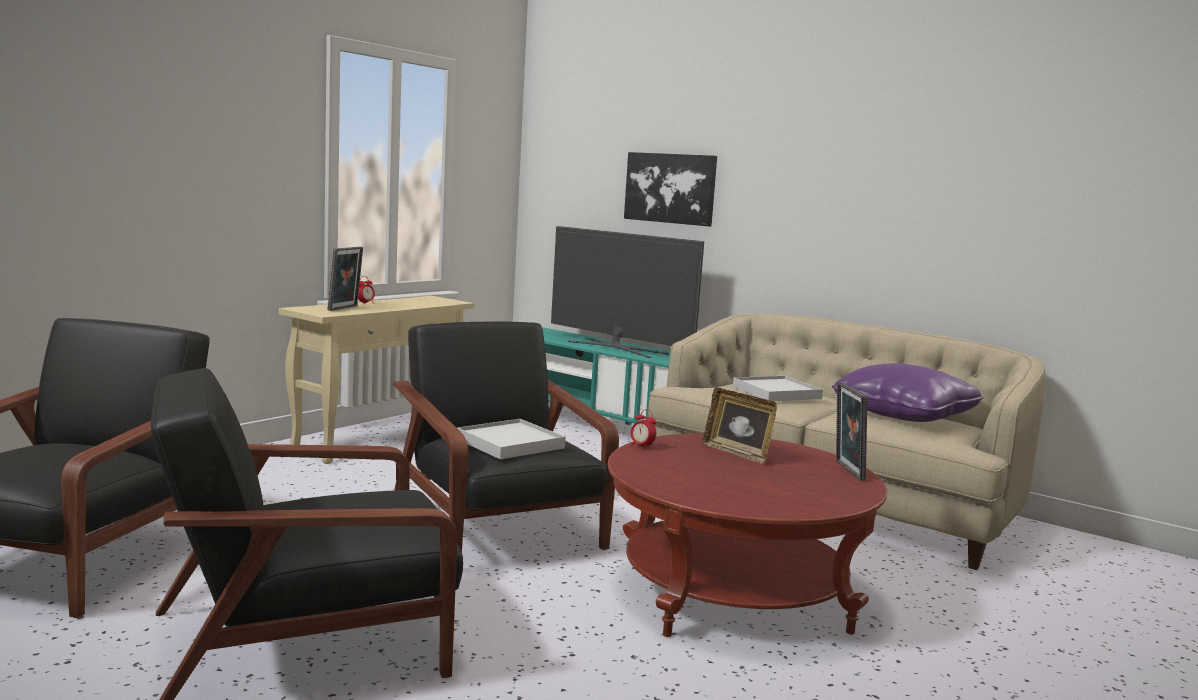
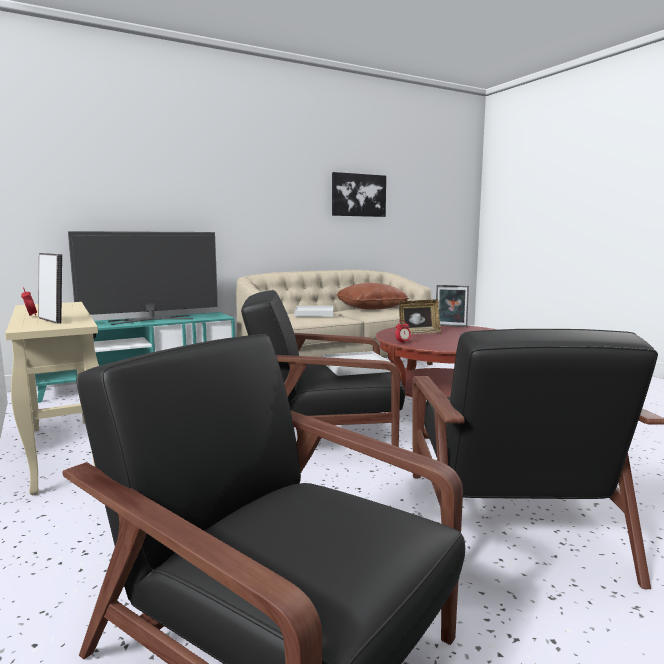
camera: 65 degrees left, 0 degrees up
(670, 188) = (157, 197): picture -> picture (358, 195)
(904, 415) = (371, 308): purple pillow -> brown pillow

